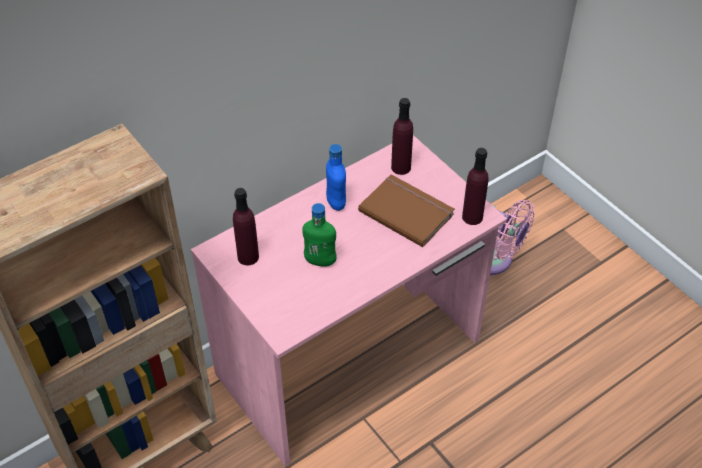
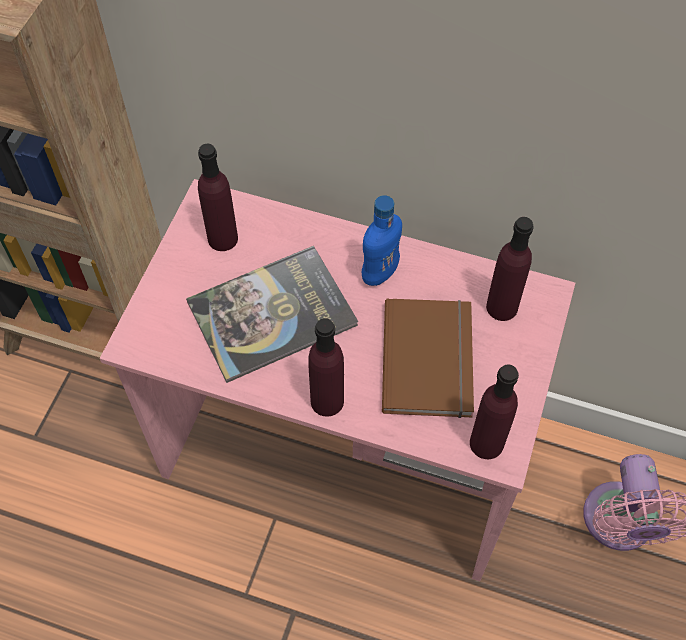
camera: 55 degrees right, 10 degrees up
(320, 261) = (272, 314): green bottle -> book
(395, 266) = (327, 401): none -> purple bottle

